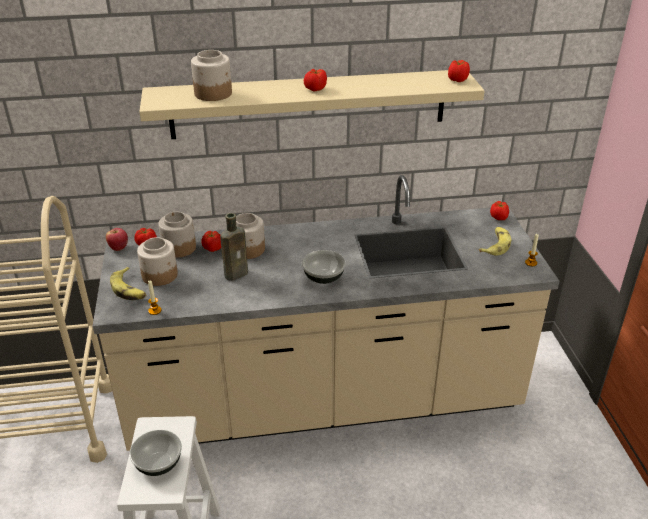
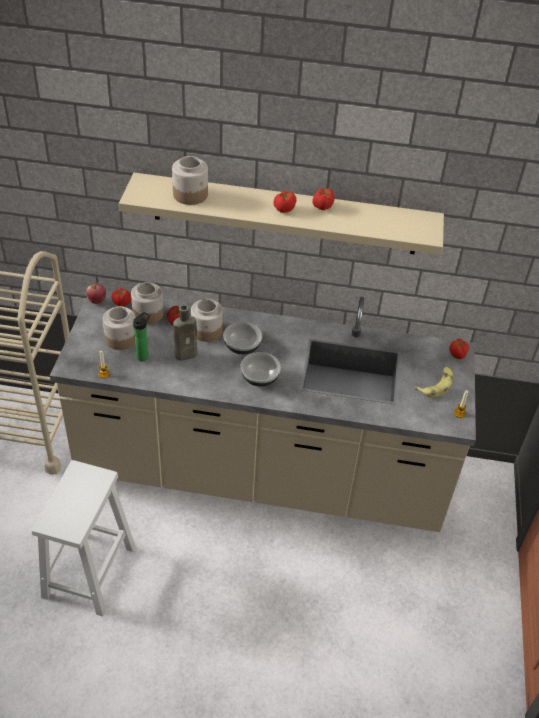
camera: 15 degrees right, 10 degrees up
(129, 289) = (91, 347): banana -> none
(157, 464) = (73, 505): bowl -> bowl (241, 347)
(191, 285) = (144, 356): none -> bottle
(457, 80) = (424, 227): tomato -> tomato (322, 206)

